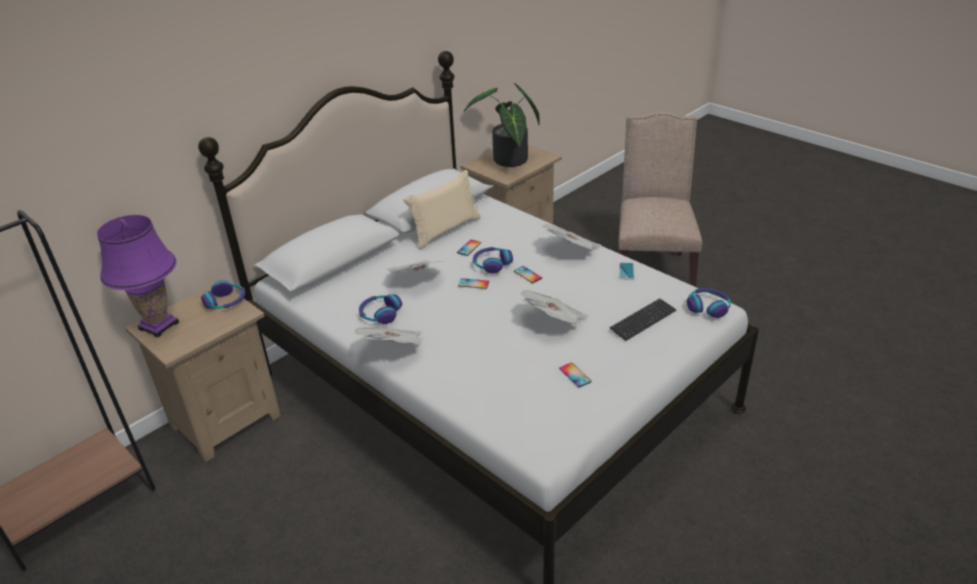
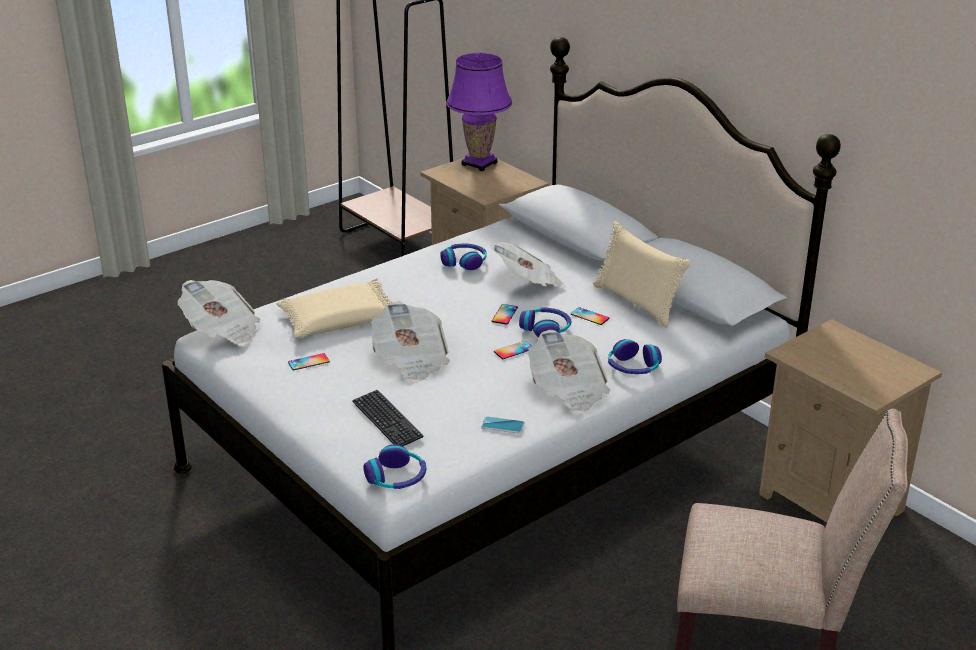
camera: 95 degrees right, 5 degrees down
(226, 302) = (509, 187): headphones -> headphones (633, 367)
(394, 348) = (400, 268): newspaper -> newspaper (222, 330)
(493, 370) = (339, 317): none -> beige pillow
(508, 162) = (847, 359): potted plant -> none

